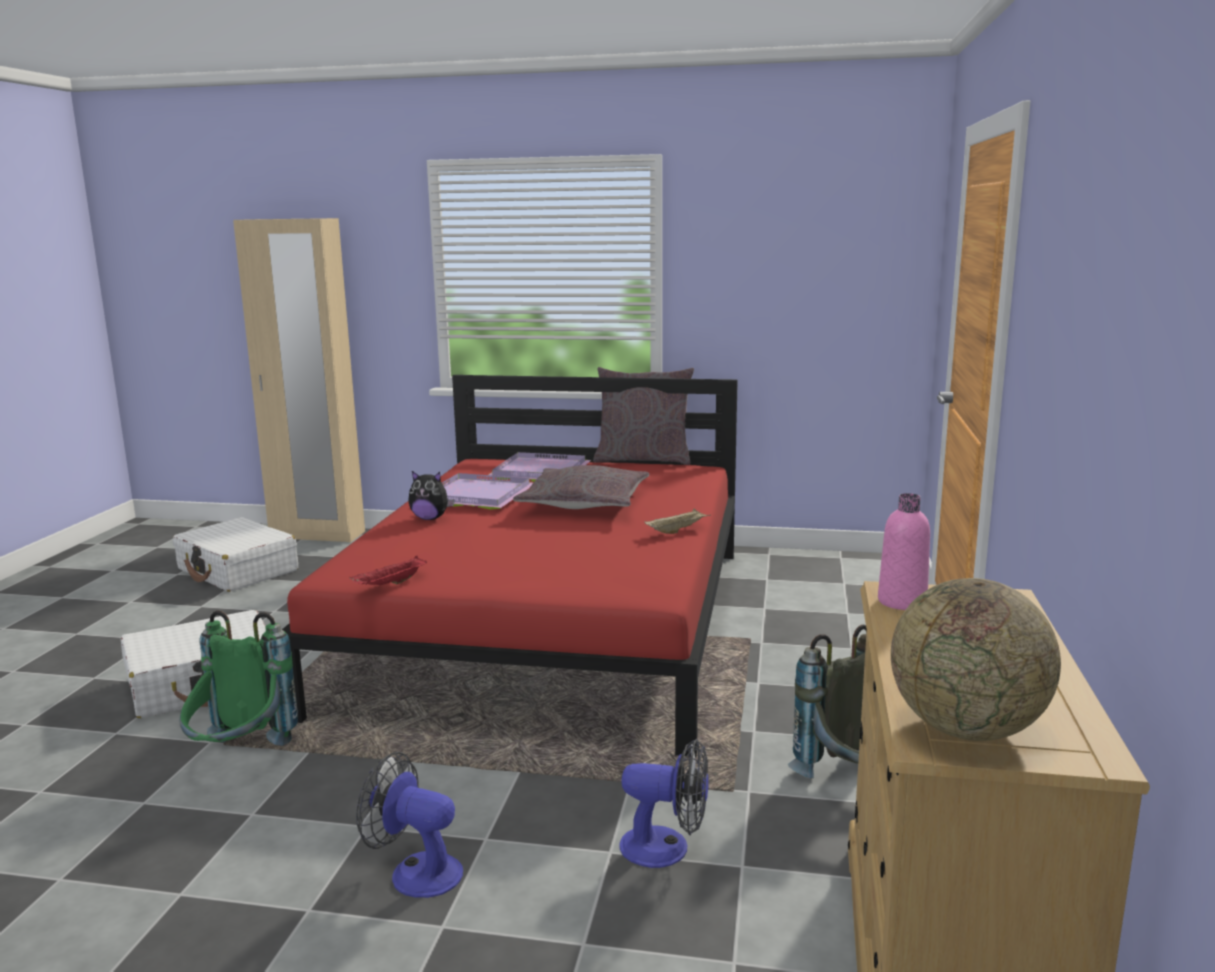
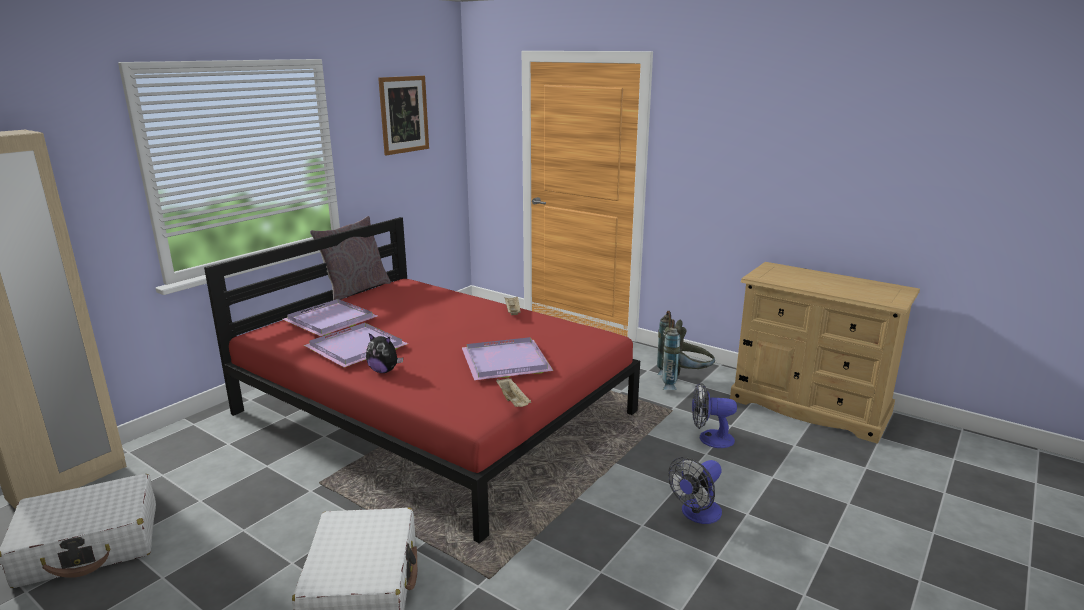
camera: 65 degrees left, 5 degrees up
(241, 758) = (517, 571): green backpack -> none
(390, 584) = (513, 402): red tray -> beige tray
(430, 518) = (384, 371): plush toy -> plush toy turned 75 degrees clockwise
(500, 560) = (507, 362): none -> purple tray
(584, 503) = (427, 322): grey pillow -> none
(667, 848) = (710, 439): fan -> fan turned 120 degrees counterclockwise
(799, 235) = (404, 114): none -> picture
(902, 602) = (769, 278): pink bottle -> none
(967, 729) = (885, 296): globe -> none

